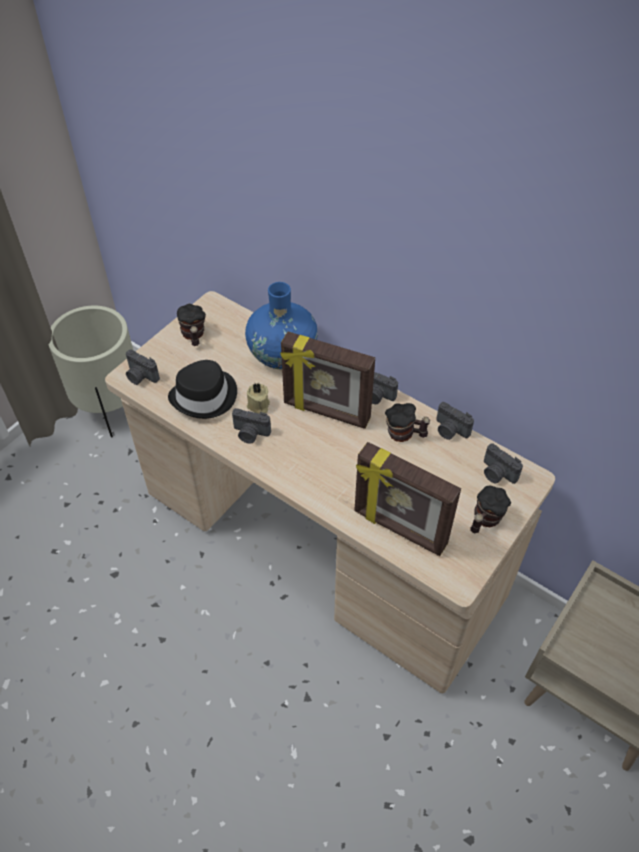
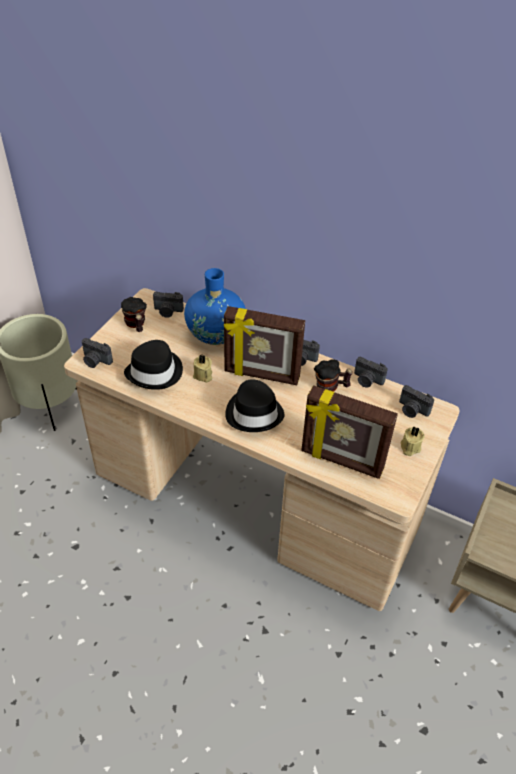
camera: 10 degrees left, 5 degrees down
(250, 434) = (200, 398): camera -> camera (168, 311)
(309, 458) = (254, 413): none -> black hat
(484, 520) = (409, 447): mug -> beige candle

